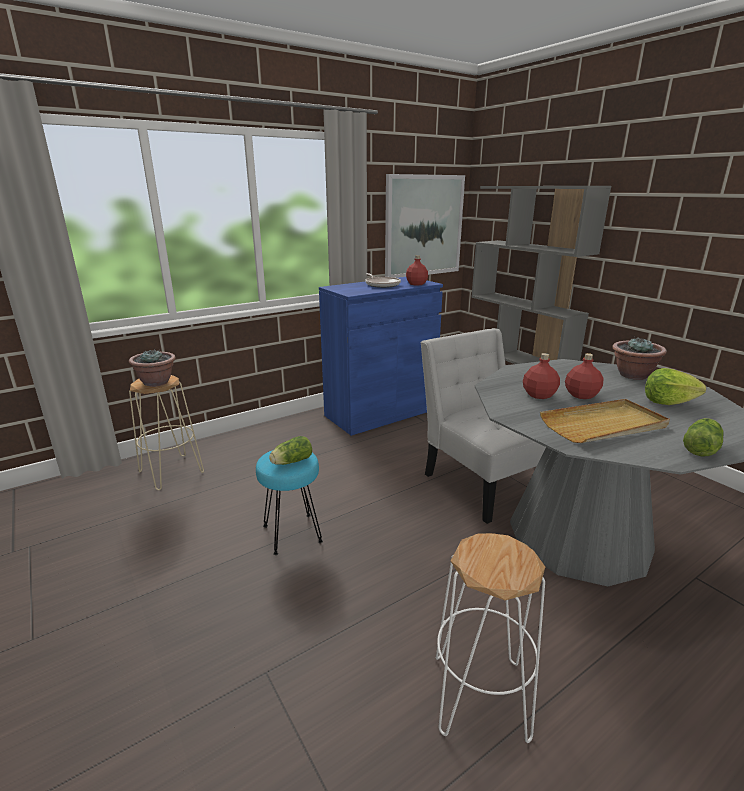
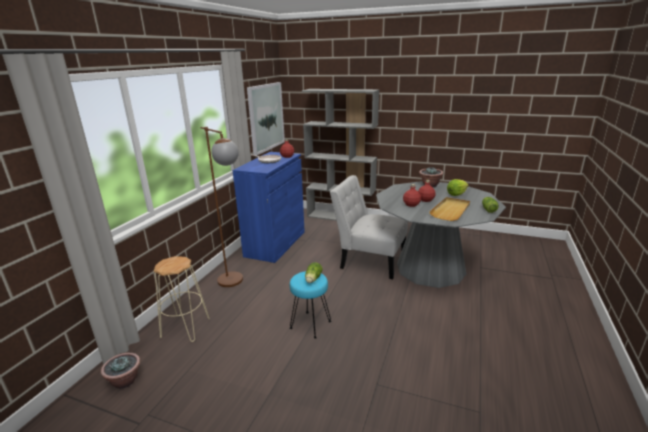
camera: 35 degrees left, 0 degrees up
(156, 382) = (176, 263): potted plant -> potted plant (125, 381)
(277, 443) = (235, 283): none -> brown floor lamp
(480, 697) = (460, 343): white stool -> none

